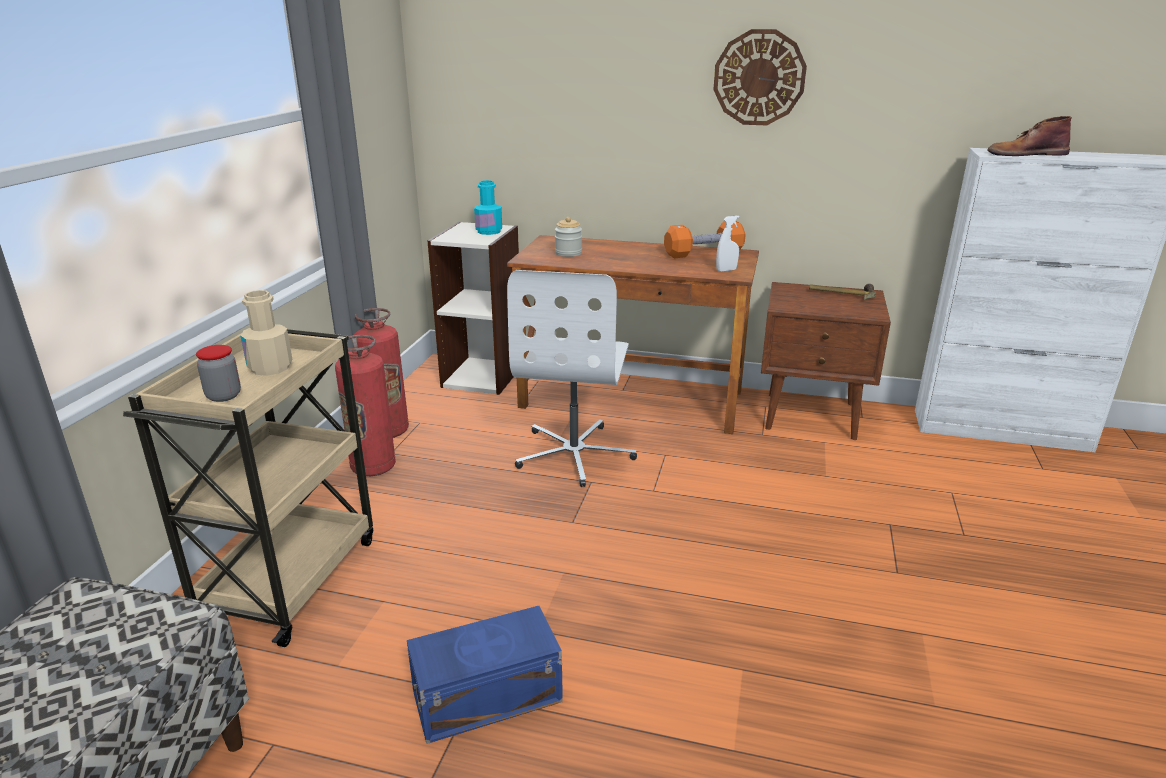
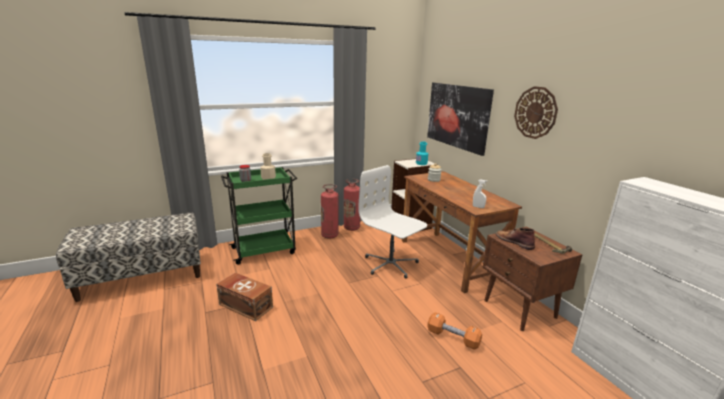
camera: 50 degrees right, 5 degrees down
(289, 577) = (265, 250): beige cart -> green cart
(484, 695) = (246, 305): blue storage box -> brown storage box
(556, 110) = (457, 116): none -> picture
(575, 454) = (390, 264): white office chair -> white office chair turned 75 degrees clockwise
(703, 253) = (489, 198): orange dumbbell -> orange dumbbell (453, 338)
(1026, 154) = (665, 188): brown boot -> brown boot (514, 241)

